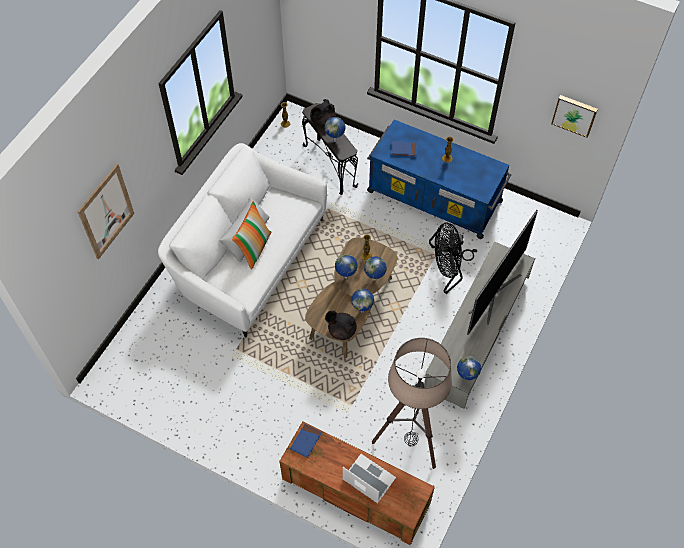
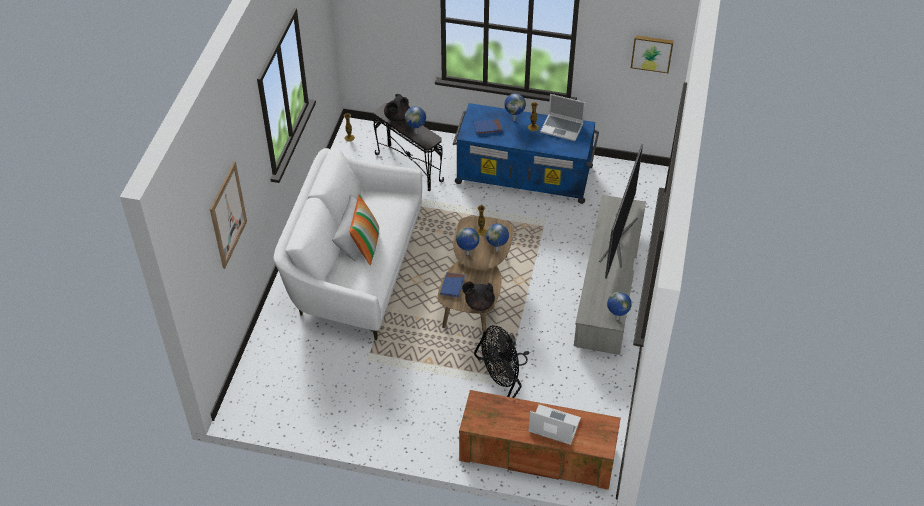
camera: 15 degrees left, 10 degrees down
(306, 441) = (479, 406): blue book -> blue book (452, 286)
(362, 310) = (493, 281): globe -> globe (514, 119)
(410, 438) = (575, 394): floor lamp -> none
(449, 266) = (560, 233): black fan -> black fan (503, 375)
(475, 165) = (562, 128): none -> laptop

